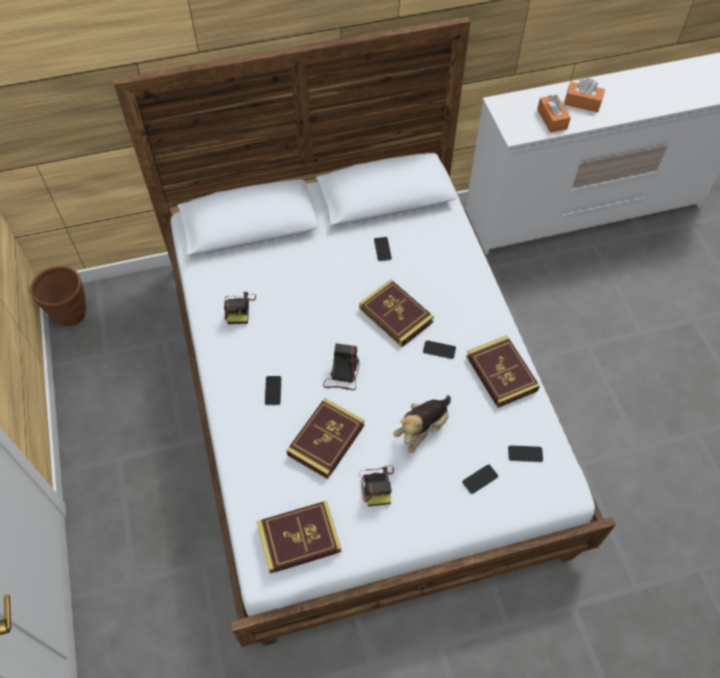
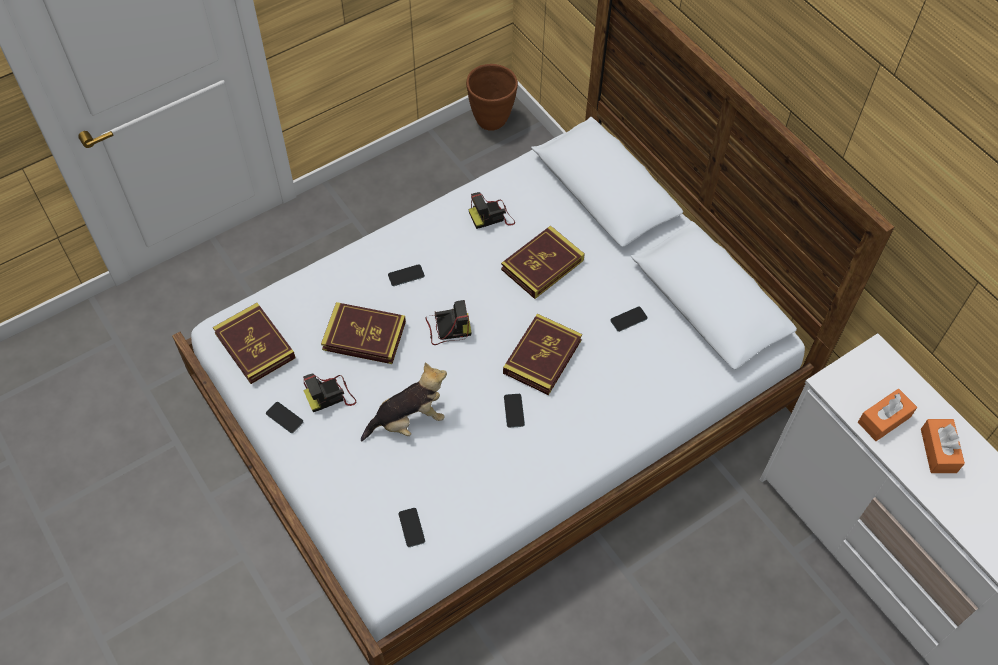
camera: 70 degrees right, 0 degrees up
(422, 429) = (409, 420): plush toy -> plush toy turned 135 degrees clockwise
(480, 479) = (366, 488): phone -> phone (284, 417)
(501, 373) = (507, 481): book -> book (542, 265)

